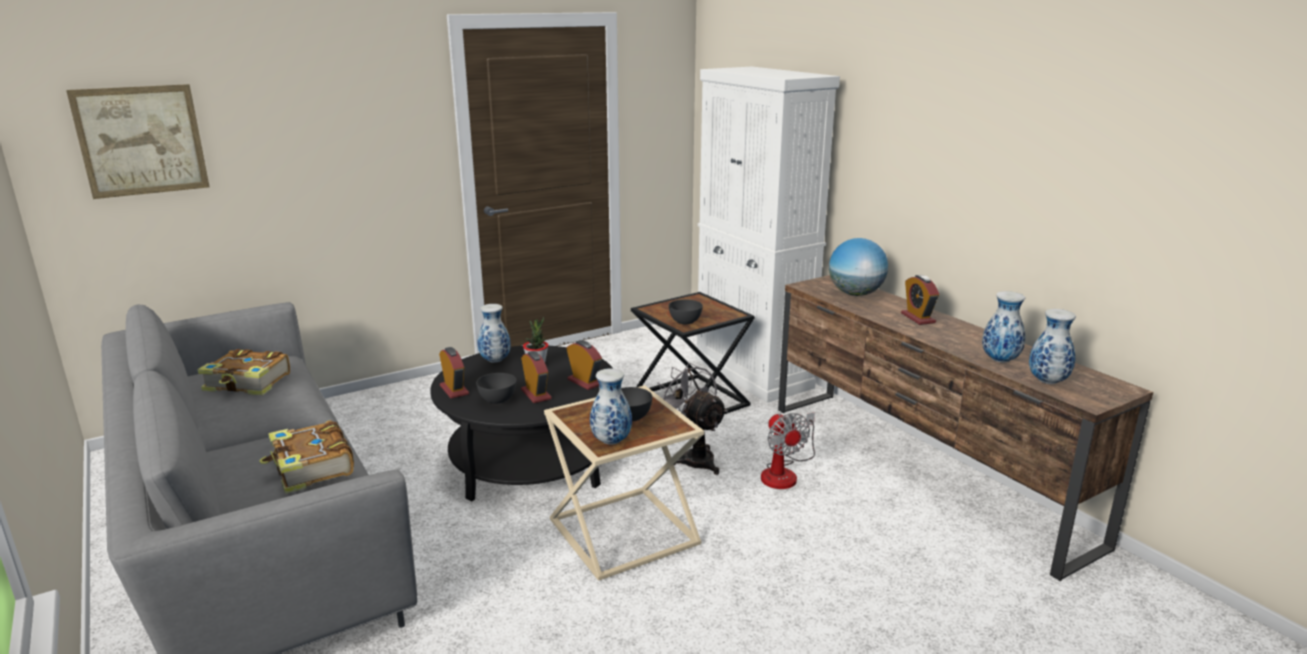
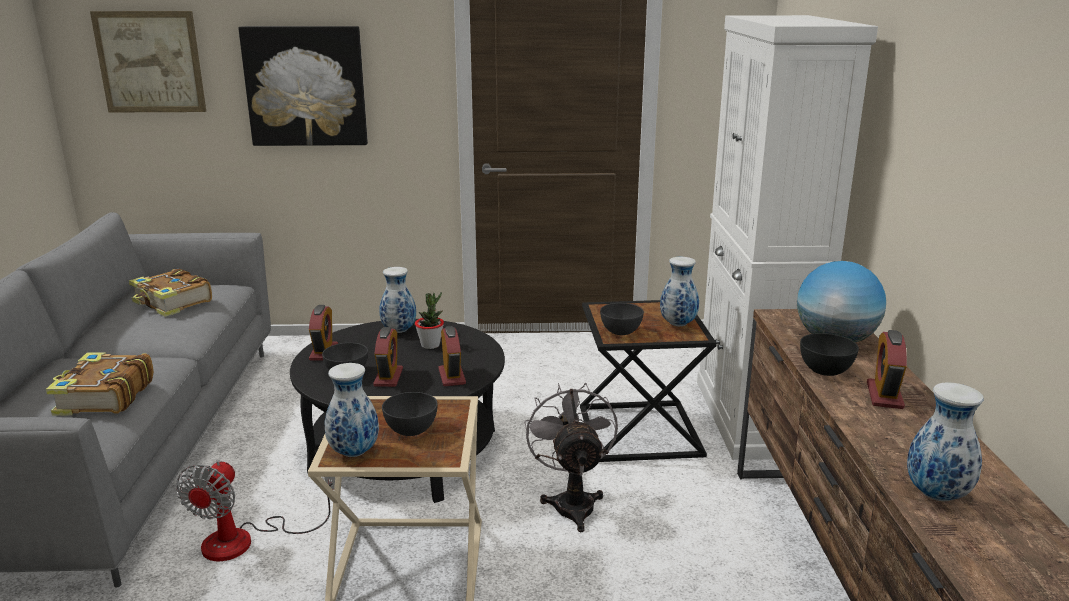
camera: 30 degrees right, 0 degrees up
(315, 152) = (306, 86): none -> picture
(784, 473) = (664, 558): fan -> fan (246, 540)
(872, 312) = (825, 371): none -> black bowl
(1046, 381) = (977, 555): vase -> vase (677, 324)

